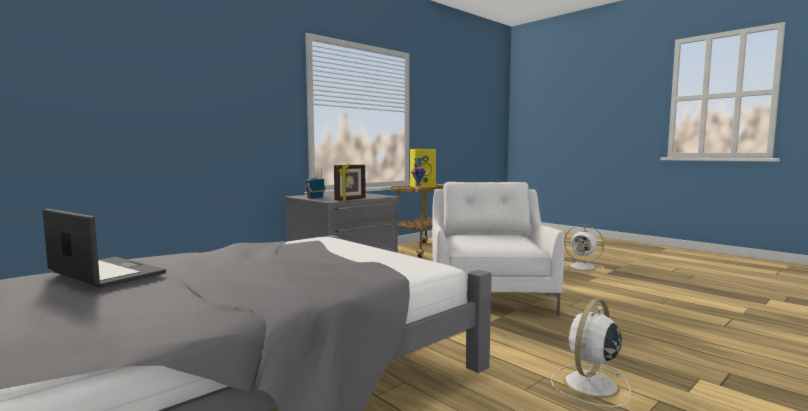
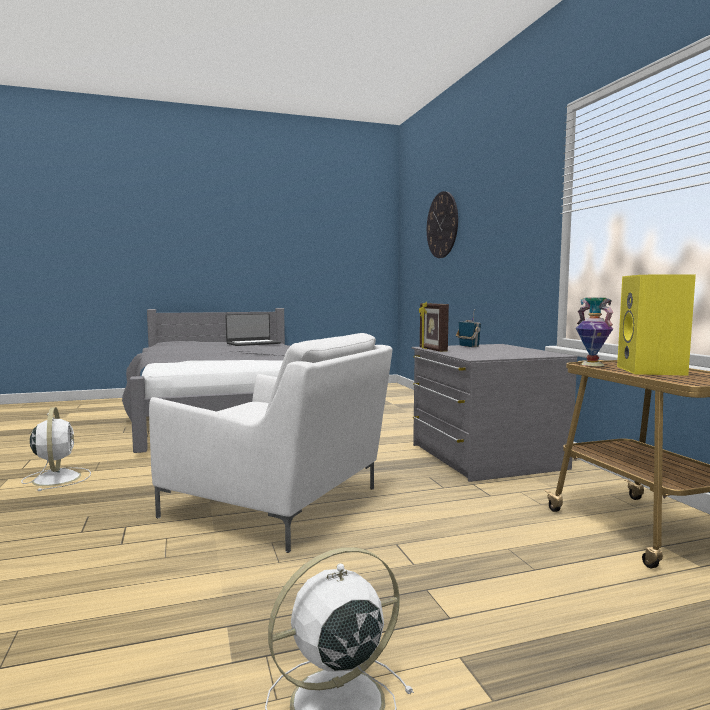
camera: 115 degrees right, 0 degrees up
(100, 69) = (442, 225): none -> wall clock

